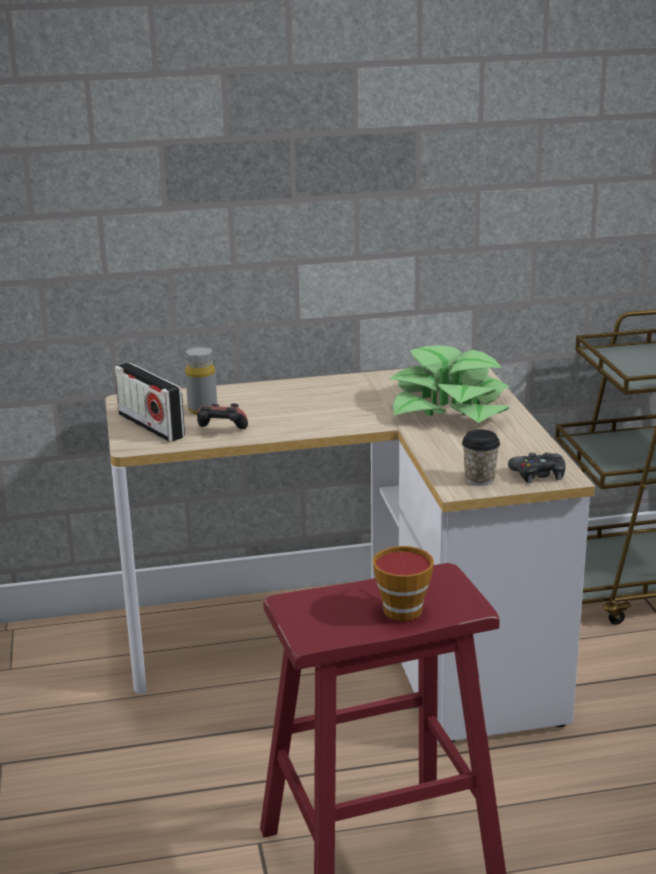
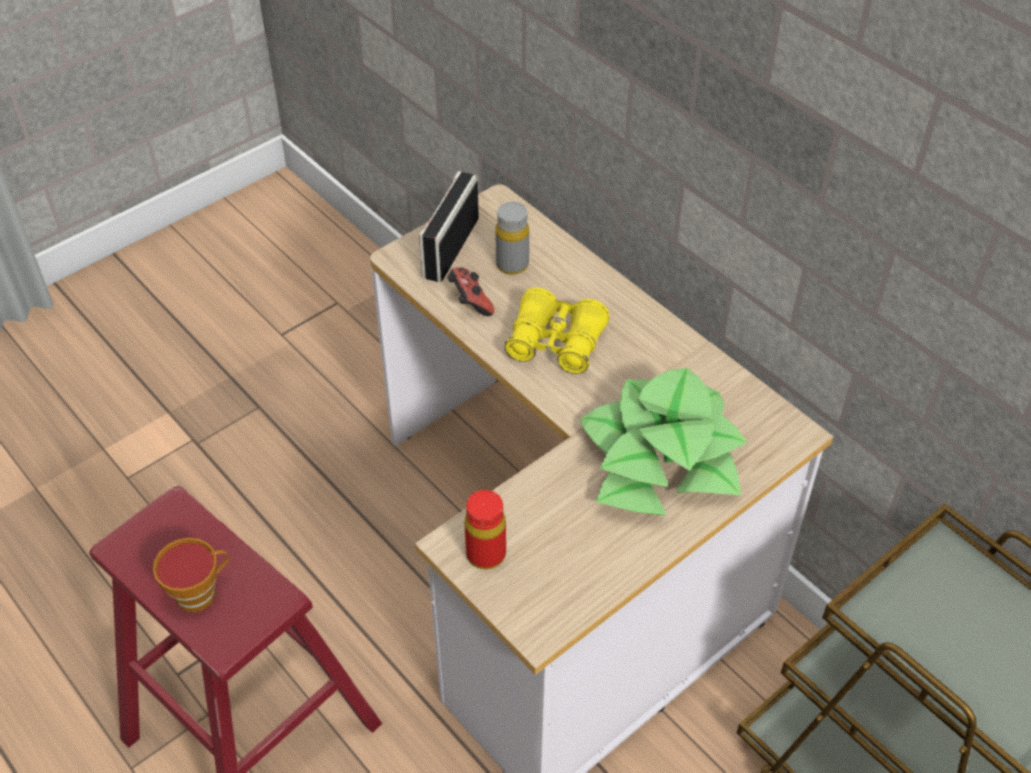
camera: 60 degrees right, 25 degrees up
(303, 414) = (556, 343): none -> yellow binoculars
(479, 479) = (486, 554): cup -> red bottle
(538, 474) = (530, 604): black game controller -> none

